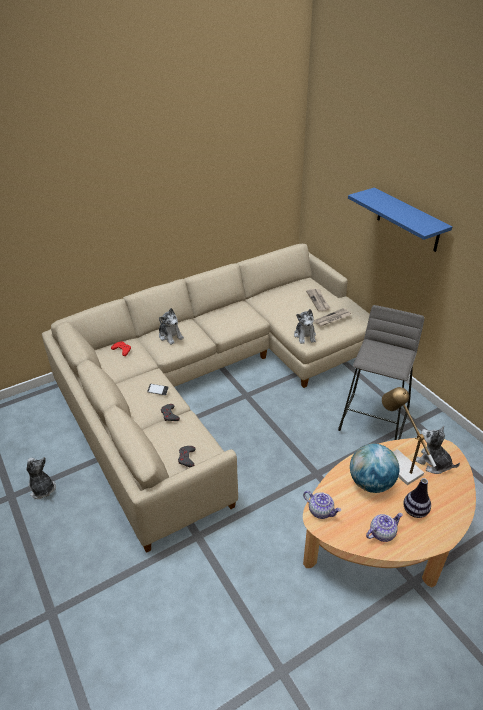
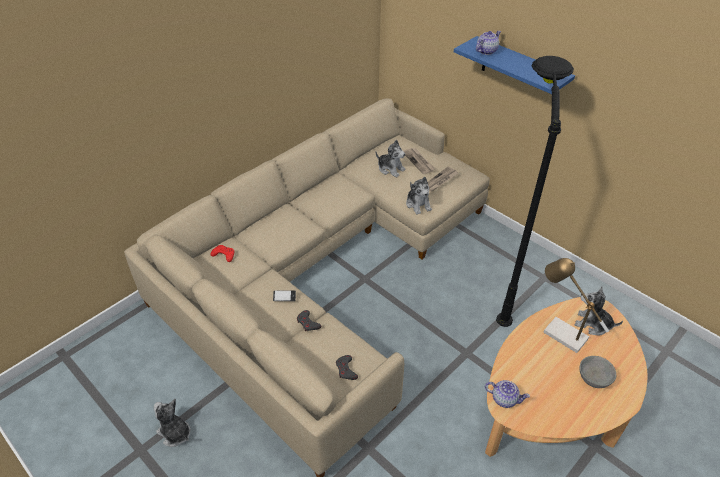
camera: 15 degrees left, 5 degrees up
(170, 336) = (273, 228): plush toy -> plush toy (390, 169)
(371, 483) = (542, 358): globe -> none
(374, 420) = (504, 283): grey stool -> black floor lamp
(382, 533) = (570, 409): teapot -> teapot (486, 51)
(415, 511) = (593, 379): vase -> grey bowl

